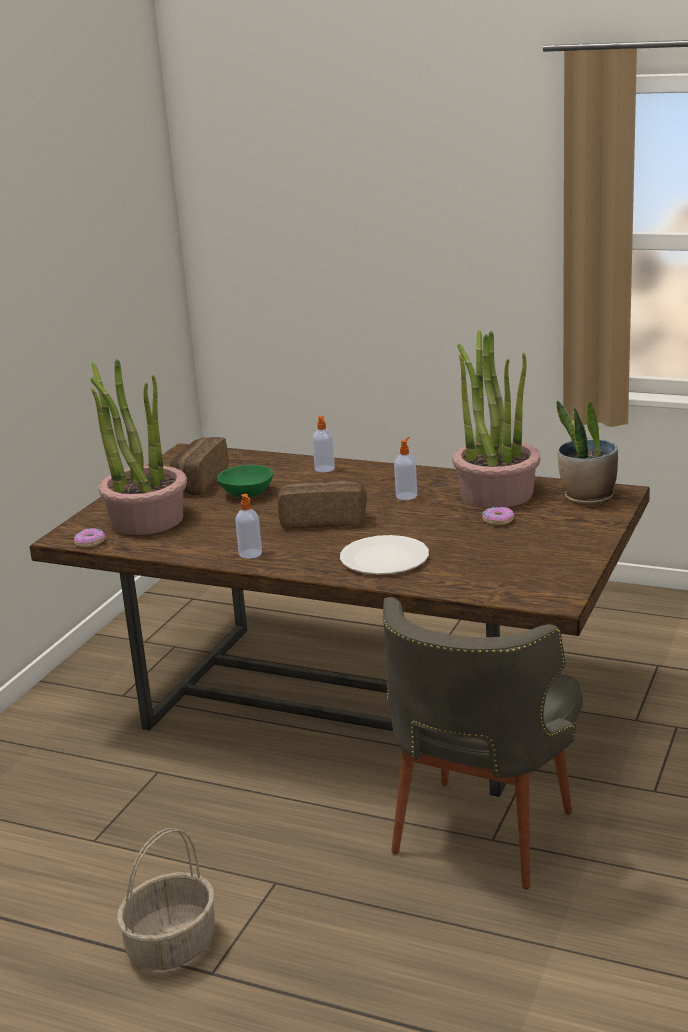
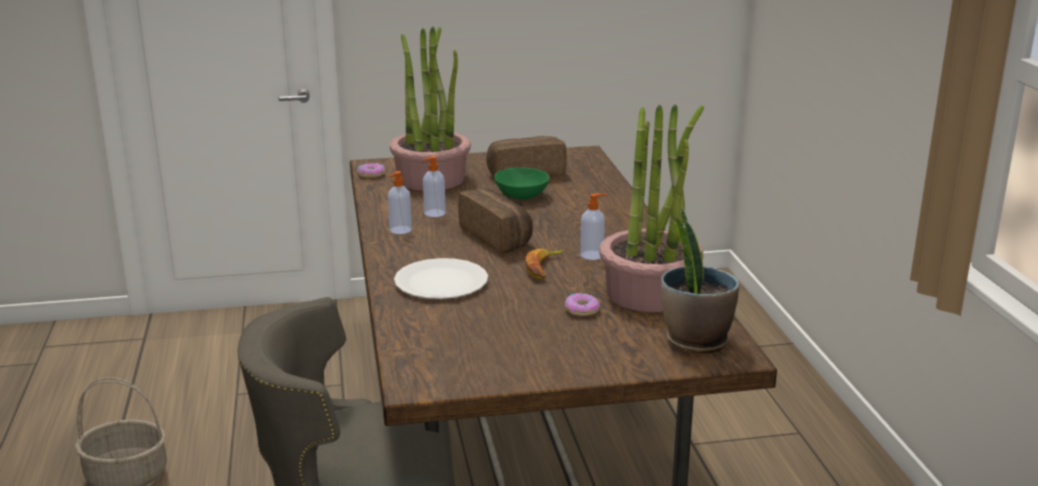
camera: 55 degrees right, 0 degrees up
(324, 469) = (612, 208): soap dispenser -> soap dispenser (434, 213)
(408, 516) = (544, 268): none -> banana

